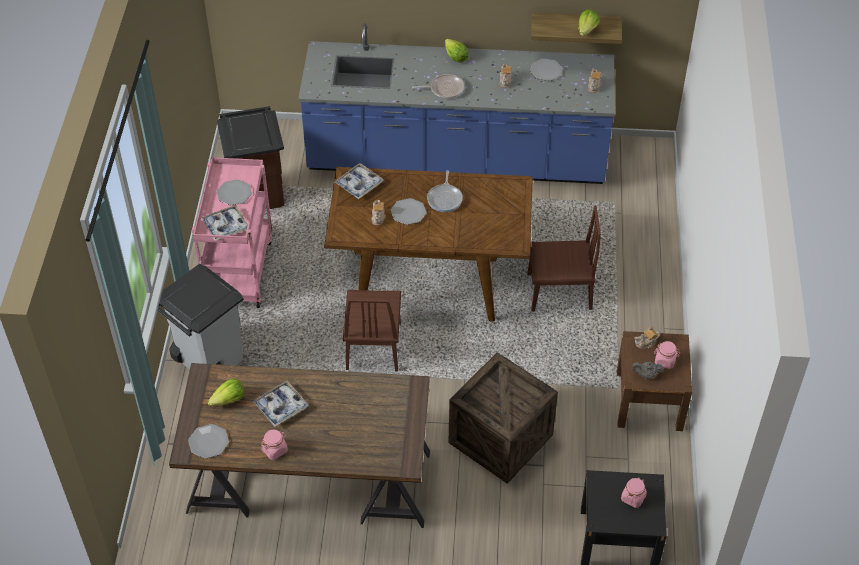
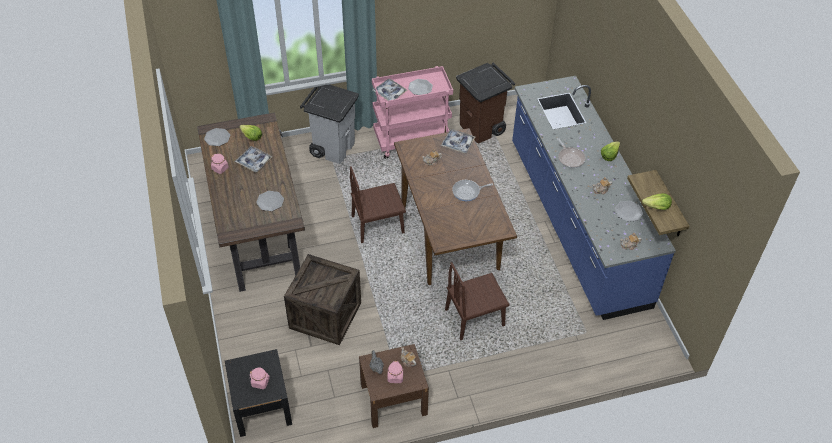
camera: 70 degrees right, 0 degrees up
(408, 212) = (444, 176): plate -> plate (270, 201)
(559, 292) = (474, 317): brown chair -> brown chair turned 90 degrees clockwise

